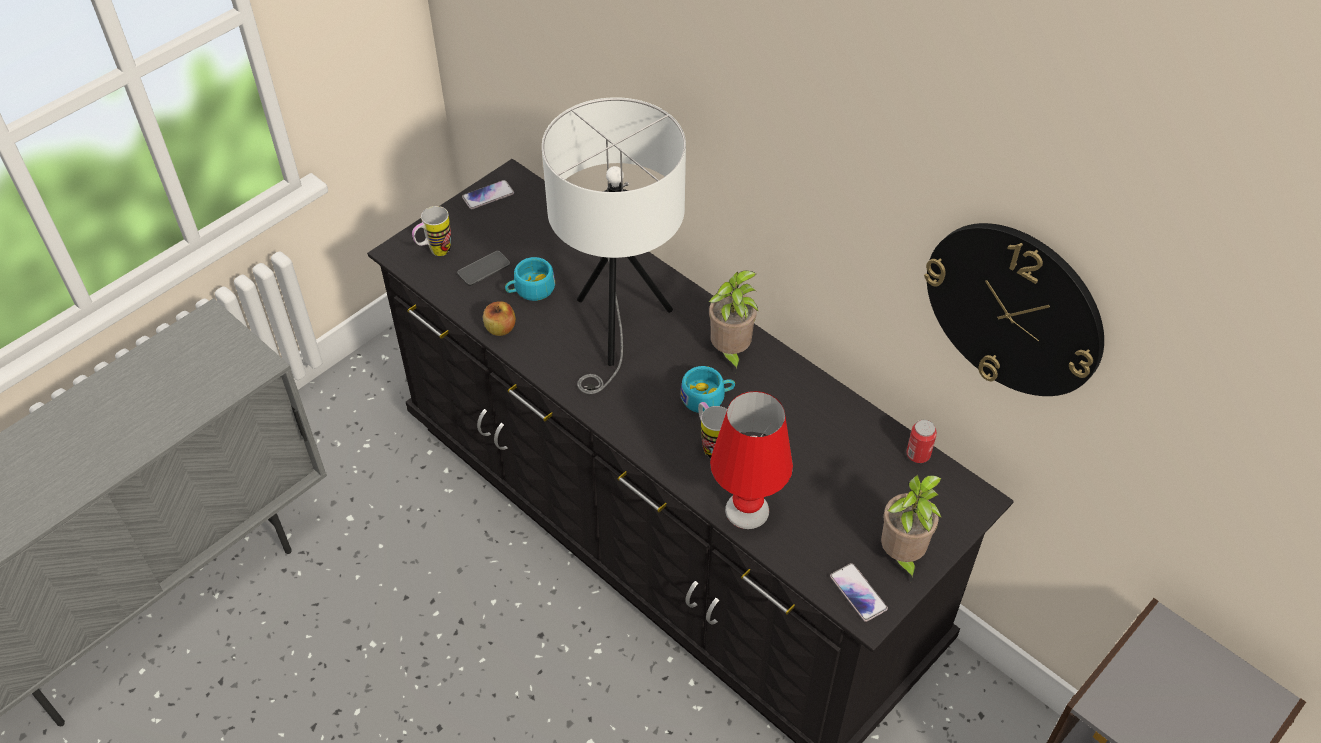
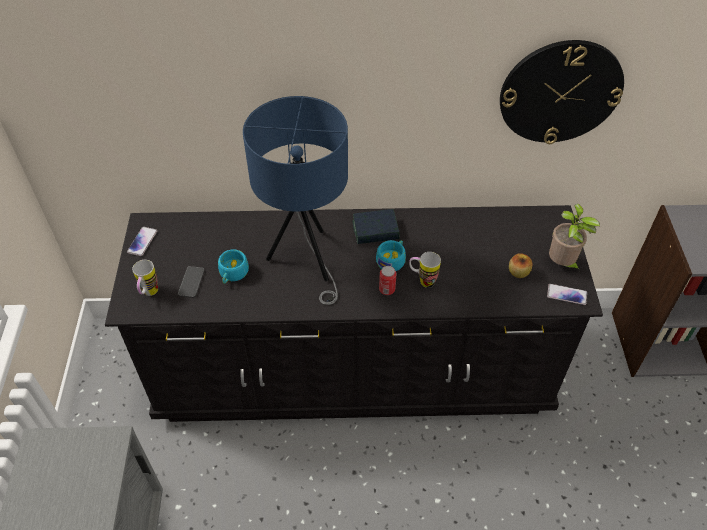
camera: 45 degrees left, 0 degrees up
(500, 328) = (242, 306): apple -> apple (518, 272)
(617, 330) = (307, 260): white table lamp -> blue table lamp
(730, 353) = (375, 230): potted plant -> book
(747, 509) = (476, 297): red table lamp -> none
(918, 454) = (512, 214): can -> can (387, 289)

